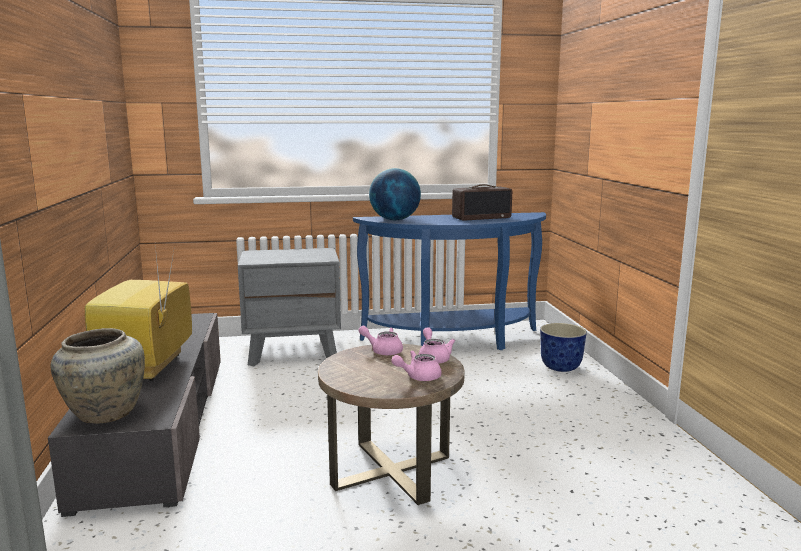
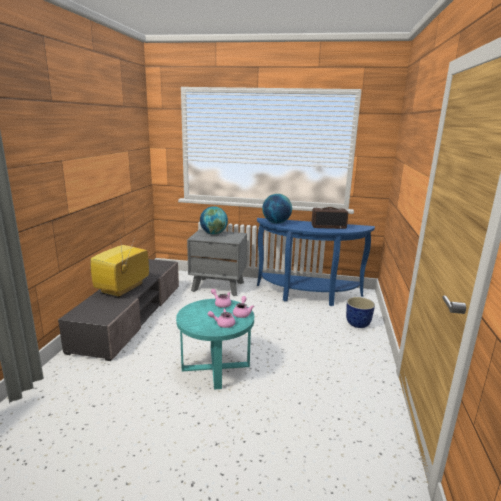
camera: 20 degrees right, 5 degrees up
(104, 413) = (87, 311): beige vase -> none
(277, 253) = (214, 233): none -> globe
(391, 470) = (215, 367): brown side table -> turquoise side table

